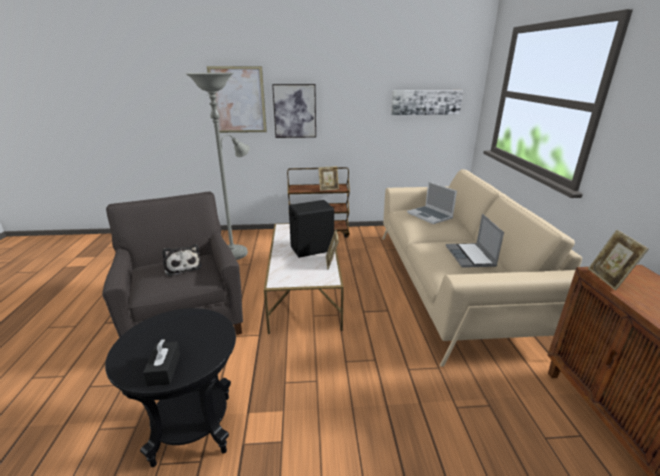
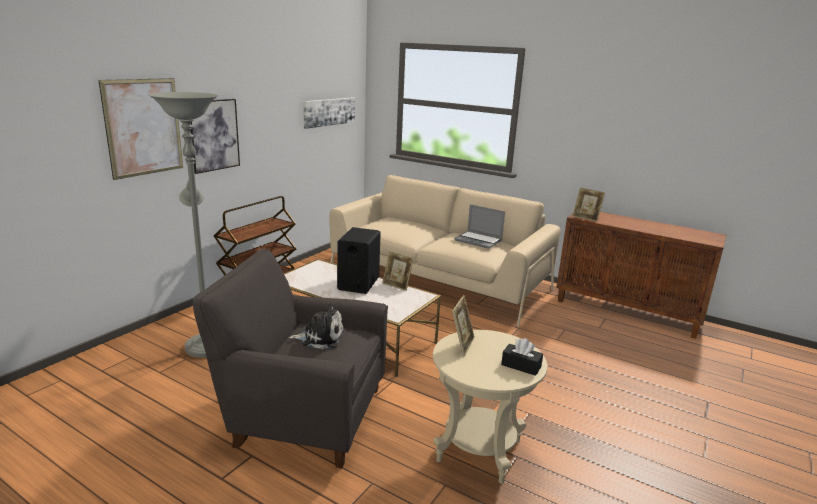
camera: 55 degrees left, 5 degrees down
(193, 429) = (479, 451): black side table -> beige side table
(328, 189) = (270, 226): picture frame -> picture frame (462, 345)
(430, 216) = (398, 224): laptop -> none

